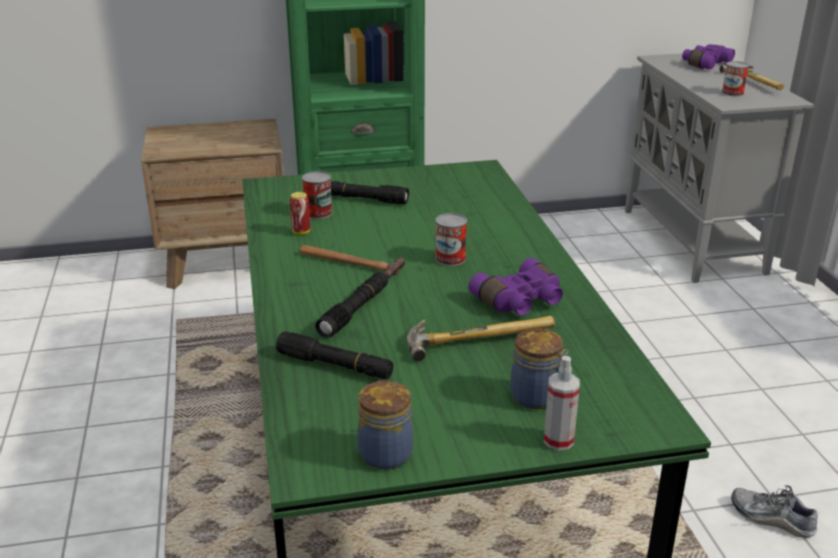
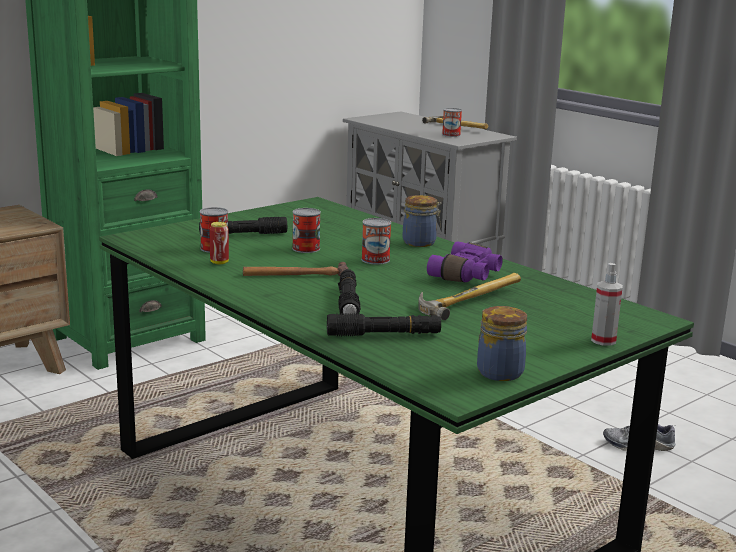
camera: 30 degrees left, 10 degrees down
(401, 229) = (306, 248): none -> can
(537, 397) = (557, 322): jar -> jar (421, 243)
(704, 64) = (404, 119): purple binoculars -> none

